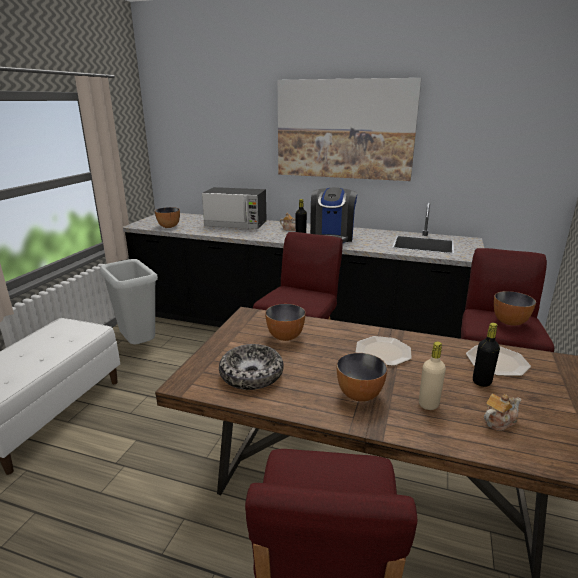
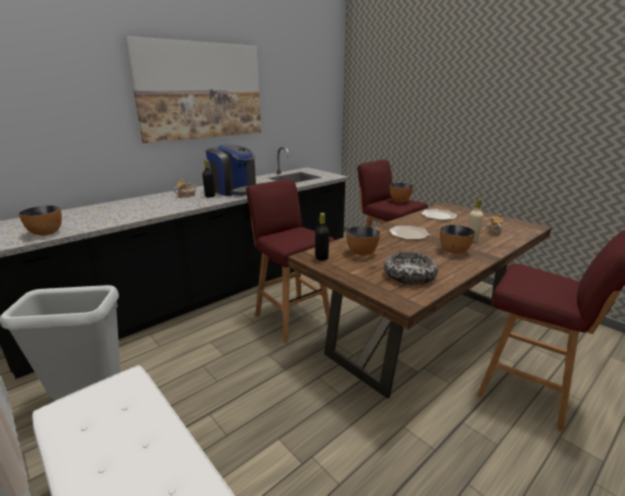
camera: 60 degrees left, 0 degrees up
(236, 224) = (123, 207): microwave -> none
(481, 382) = (456, 224): black bottle -> black bottle (321, 258)

